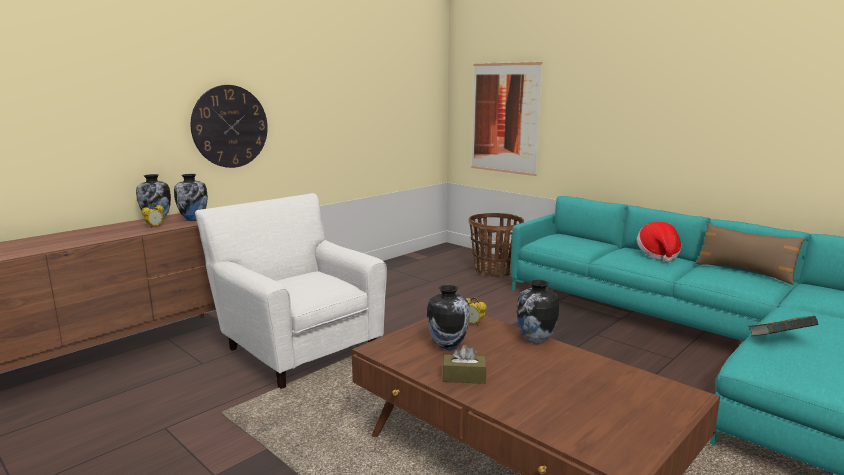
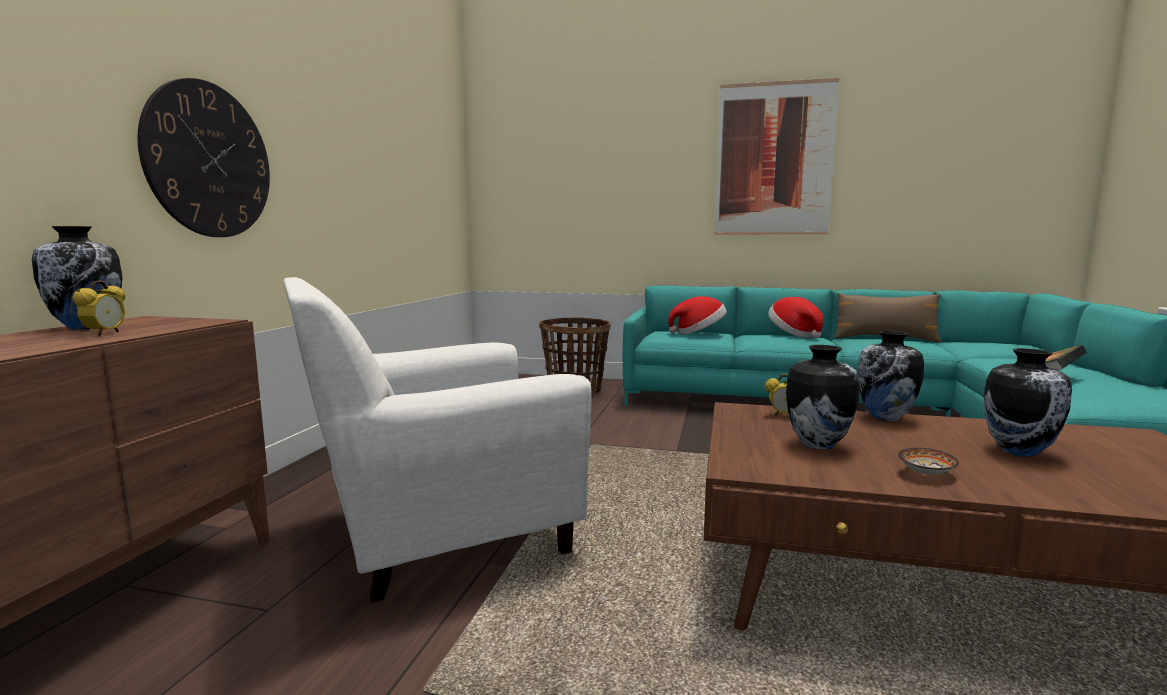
camera: 30 degrees left, 5 degrees down
(194, 219) = (182, 321): vase -> vase (1019, 451)
(299, 349) = (438, 535): white armchair -> white armchair turned 45 degrees counterclockwise
(464, 377) = (926, 473): brown tissue box -> bowl
(504, 118) = (556, 199): picture -> picture (774, 159)
(578, 242) = (698, 333): none -> hat

